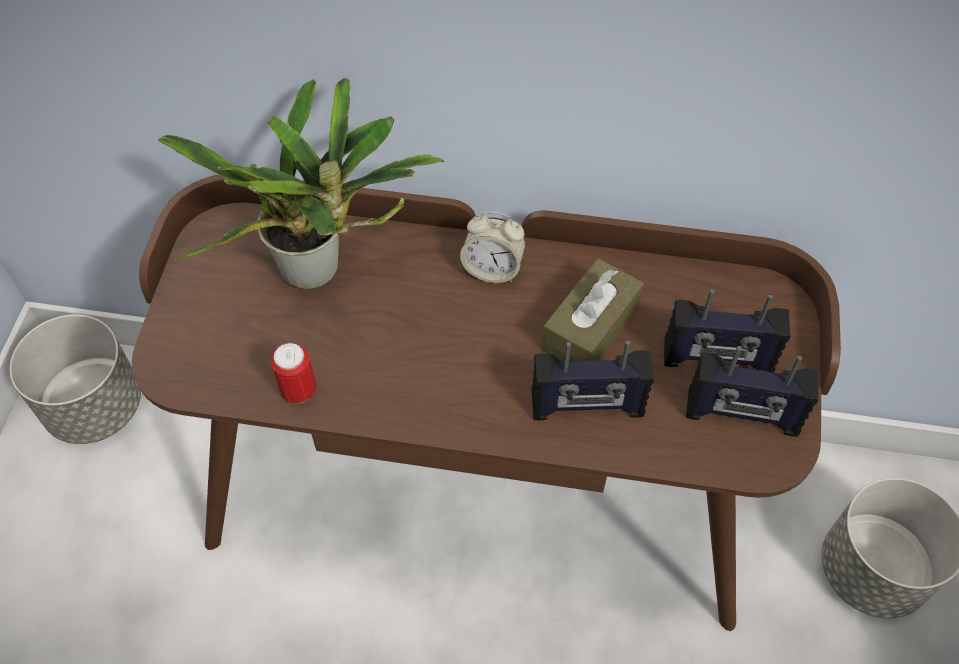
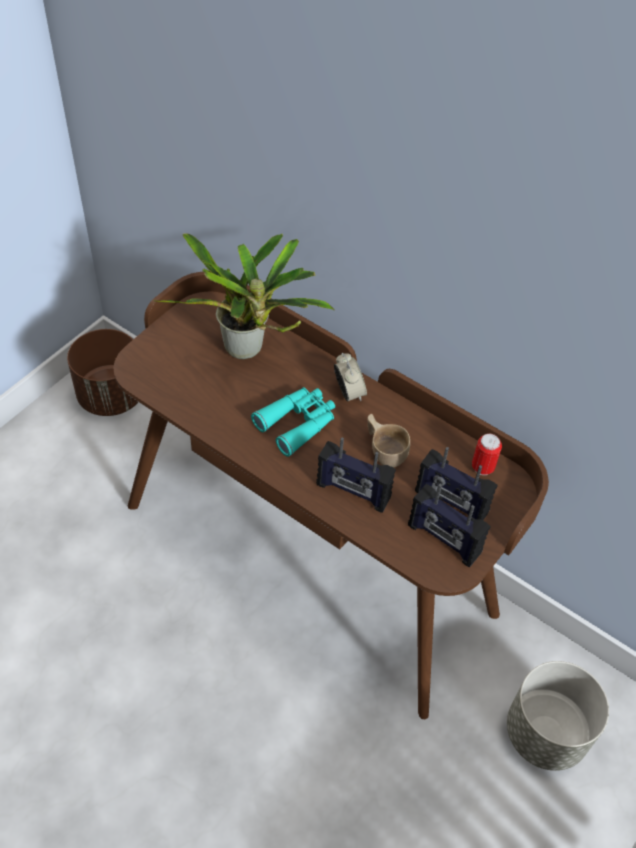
camera: 25 degrees right, 5 degrees down
(95, 406) = (111, 396): grey planter -> brown planter
(299, 391) = (196, 409): can -> can (482, 467)
(453, 344) = (298, 423): none -> turquoise binoculars
(492, 269) = (348, 393): alarm clock -> alarm clock turned 150 degrees counterclockwise
(590, 328) = (384, 451): brown tissue box -> beige cup

